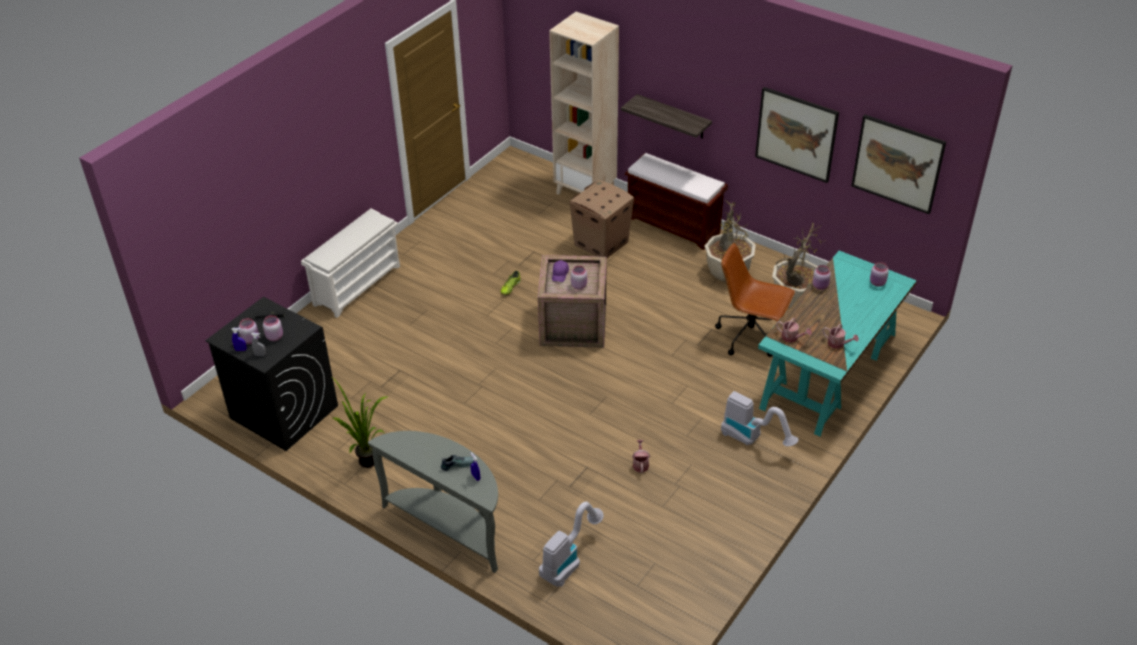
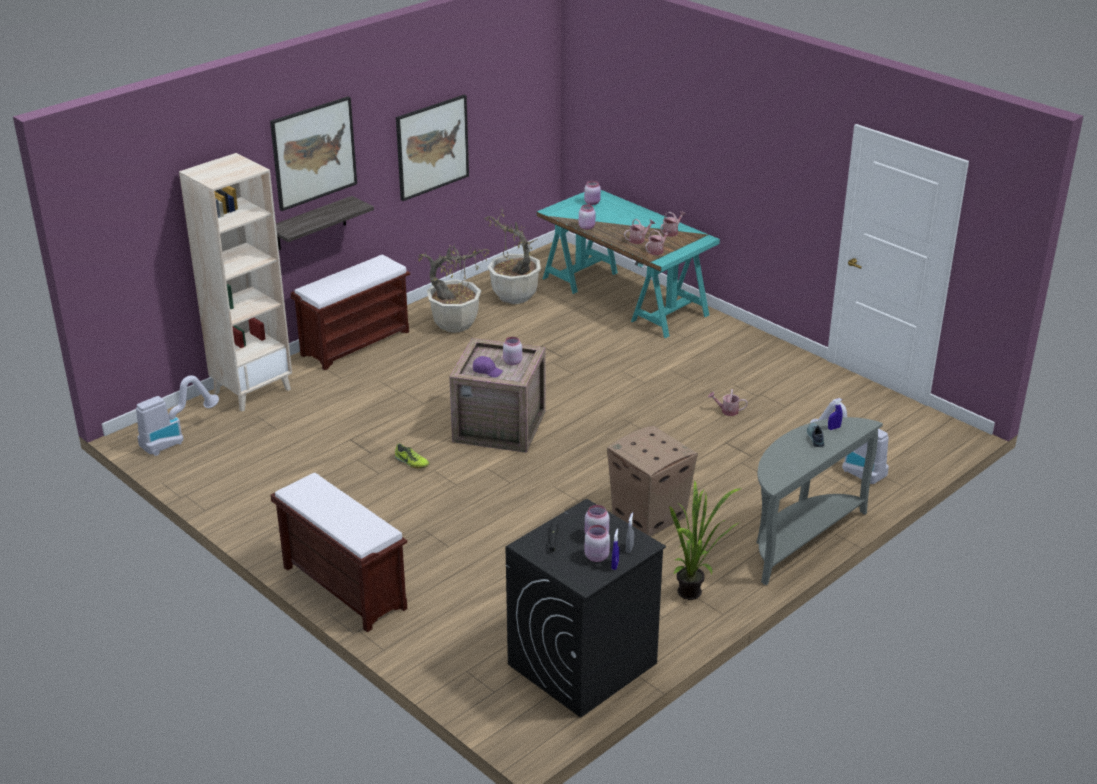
camera: 80 degrees left, 10 degrees down
(357, 285) = (342, 587): white shoe rack -> brown bench
(600, 244) = (362, 392): cardboard box -> cardboard box (649, 515)
(751, 336) = (560, 326): brown office chair -> none
(753, 439) = (705, 347): vacuum cleaner -> vacuum cleaner (175, 439)
(809, 323) = (638, 239): none -> watering can
(898, 163) = (516, 110): picture -> picture (313, 152)

